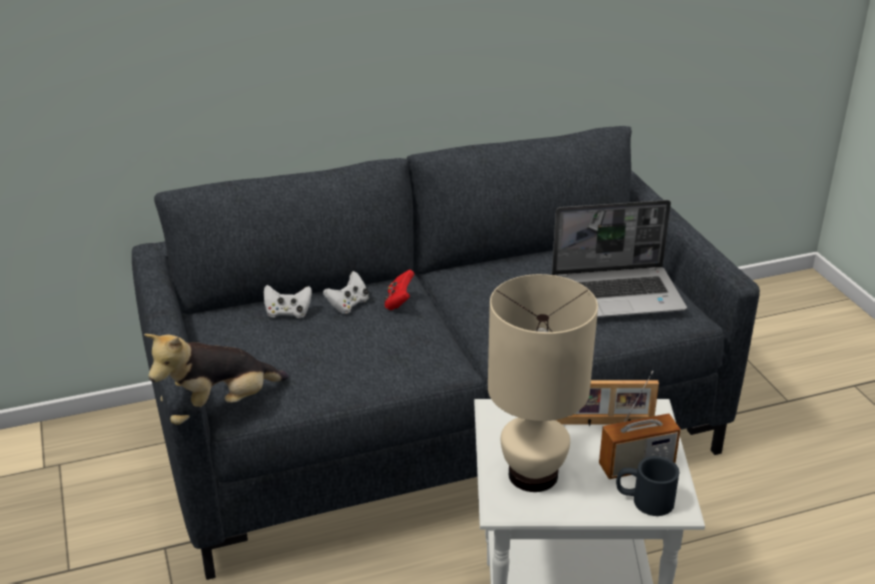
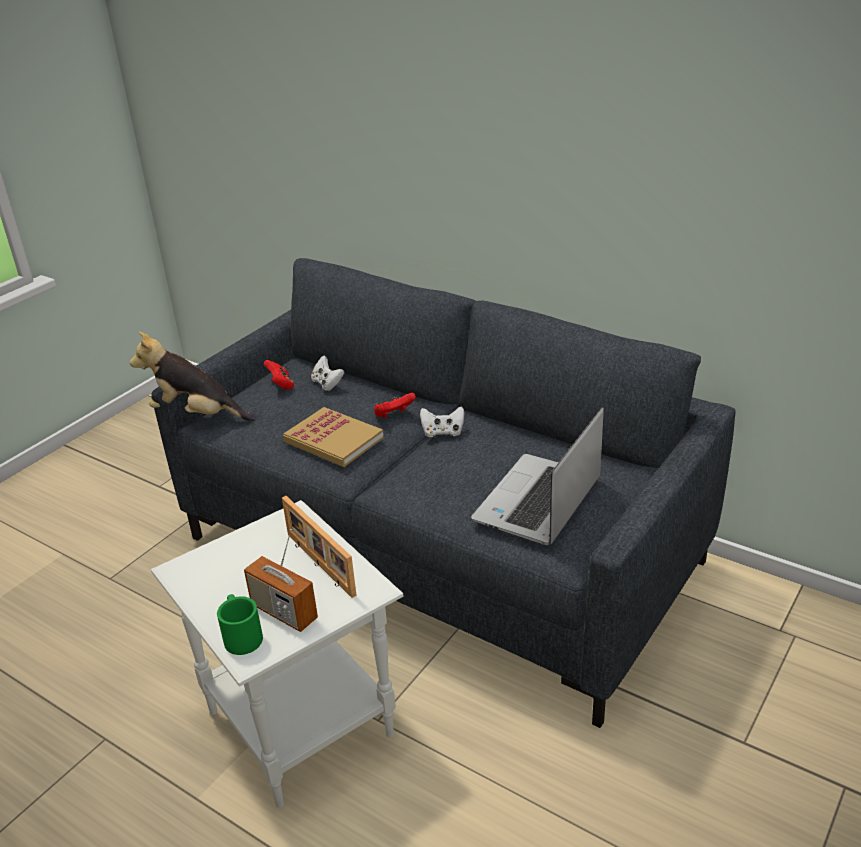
camera: 55 degrees right, 0 degrees up
(246, 338) = (281, 385): none -> red game controller
(348, 305) = (365, 399): white game controller -> white game controller (443, 432)
(395, 347) = (333, 440): none -> book
(532, 474) = (228, 565): beige table lamp -> none
(618, 295) = (538, 503): laptop -> laptop turned 75 degrees clockwise
(644, 500) = (241, 634): black mug -> green mug

